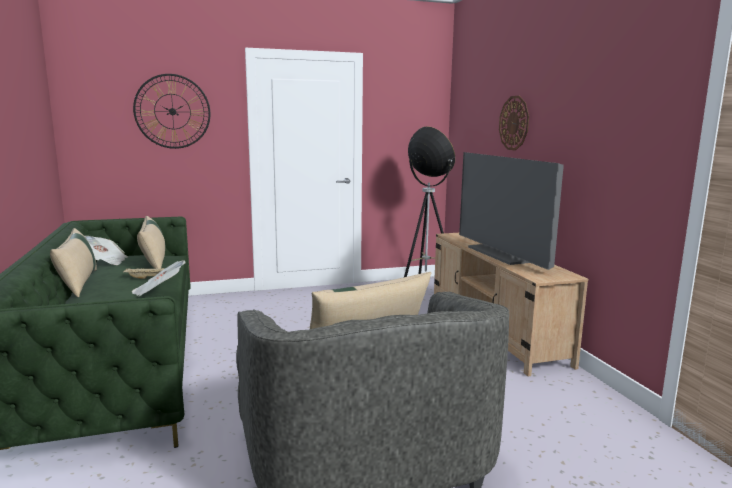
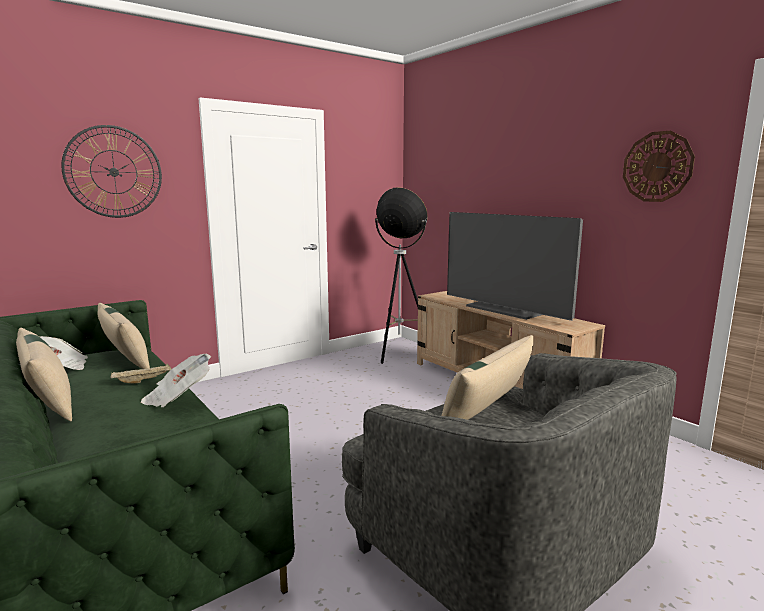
camera: 20 degrees left, 0 degrees up
(514, 123) = (496, 182): wall clock -> wall clock (657, 167)

